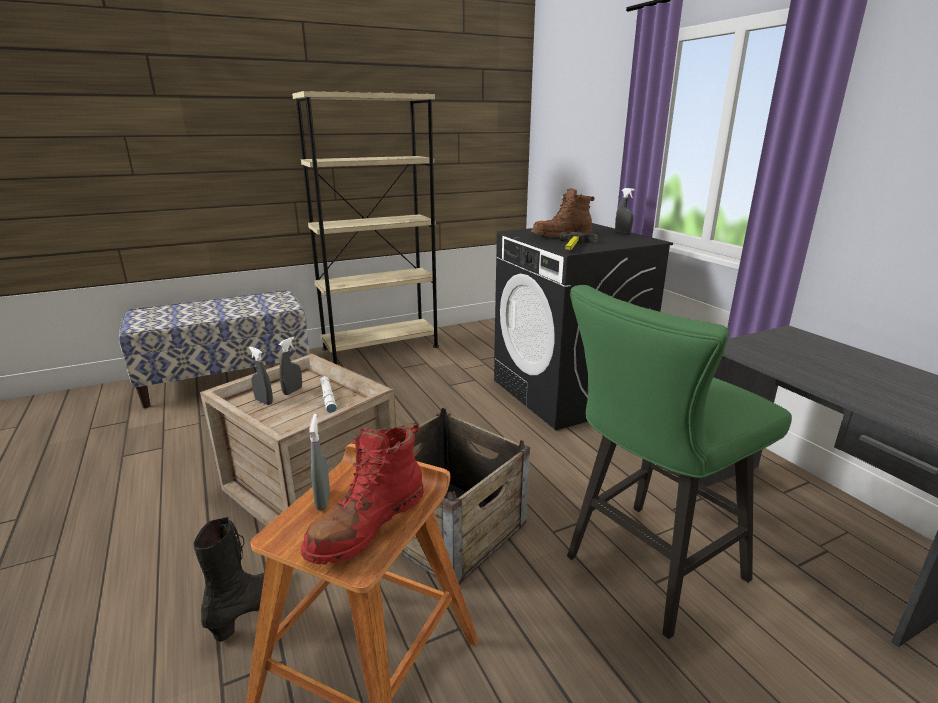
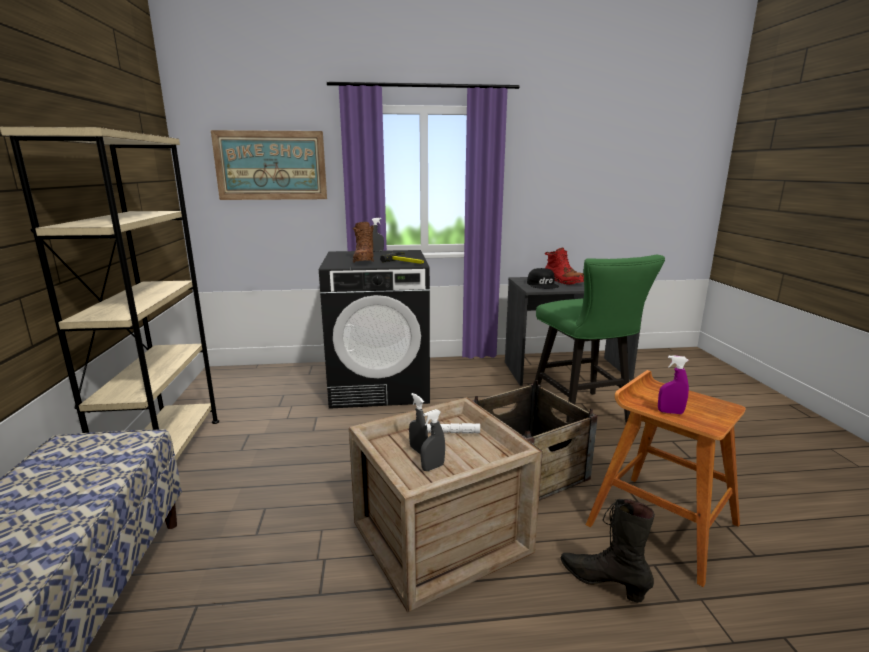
camera: 70 degrees left, 5 degrees down
(323, 500) = (670, 412): grey spray bottle -> purple spray bottle
(367, 524) = (694, 400): red boot -> red boot (563, 281)
(584, 117) = (271, 165): none -> picture
(782, 350) = (543, 284): none -> black cap

